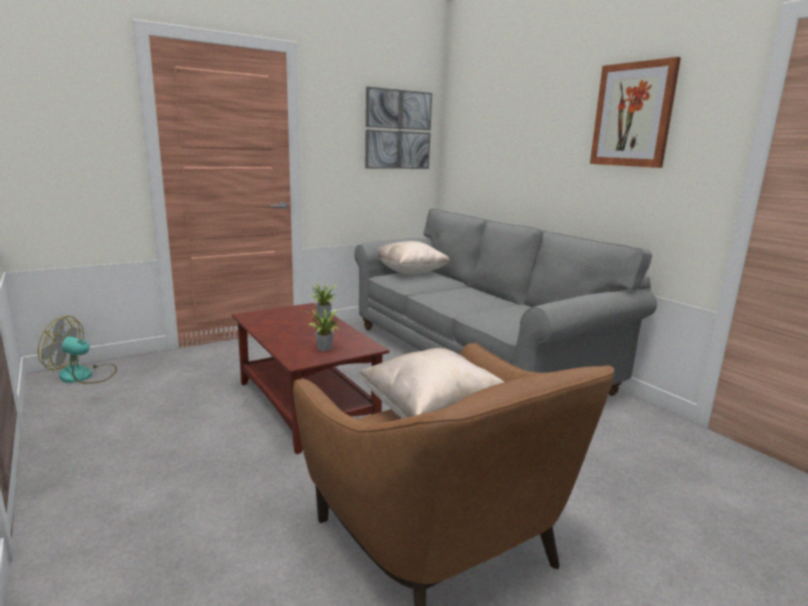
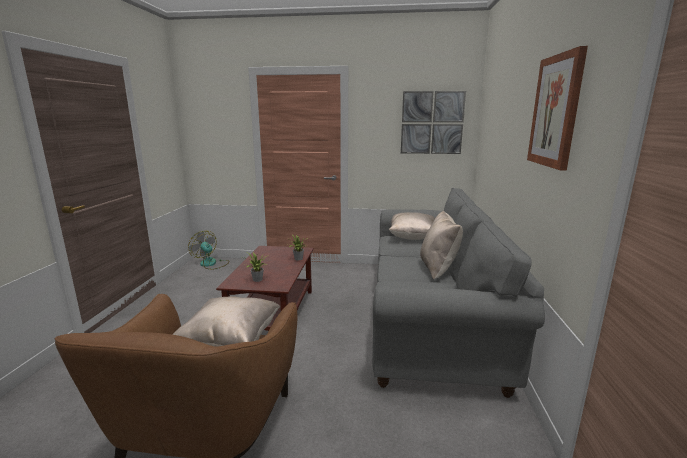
camera: 40 degrees right, 0 degrees up
(487, 295) = (438, 268): none -> beige pillow

